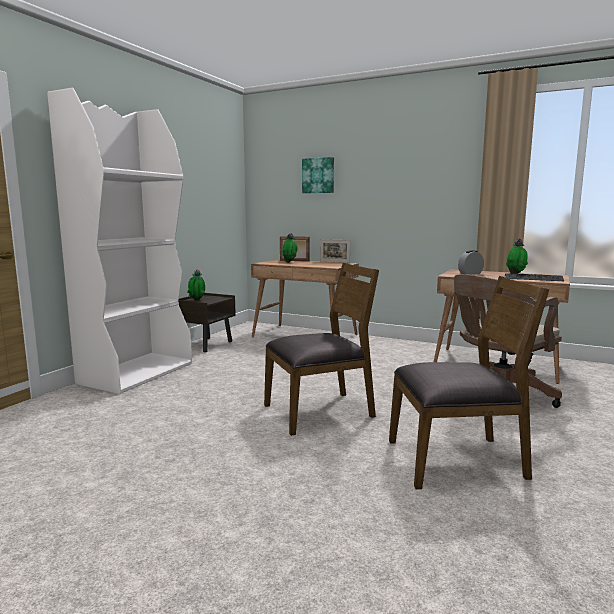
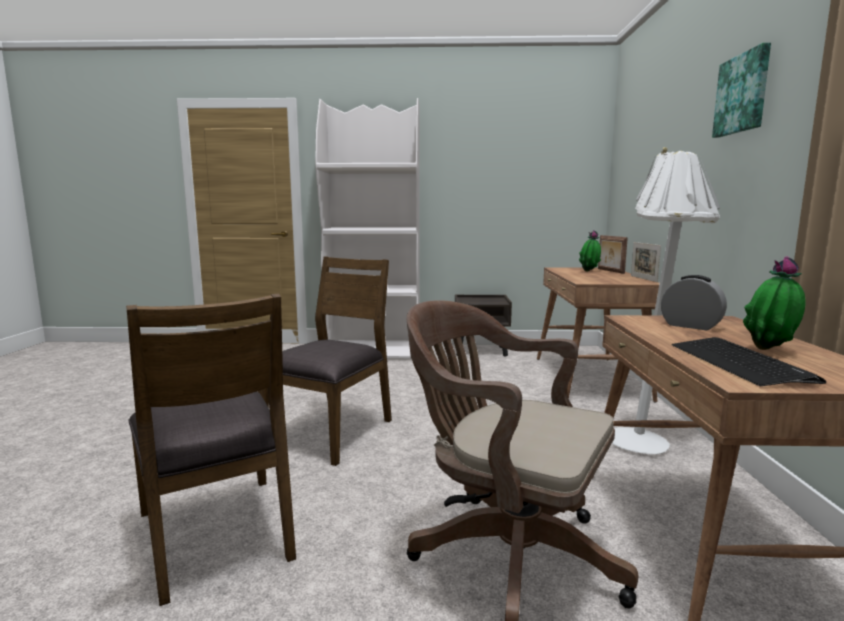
camera: 65 degrees right, 0 degrees up
(197, 300) = (470, 299): potted plant -> none
(318, 175) = (655, 143): picture -> picture (743, 94)
(320, 411) = (331, 432): brown chair -> brown chair turned 105 degrees counterclockwise
(400, 347) = (649, 440): none -> white floor lamp

